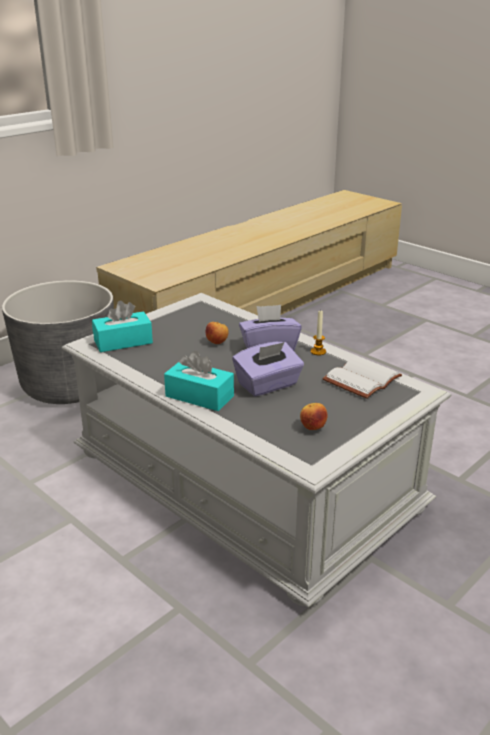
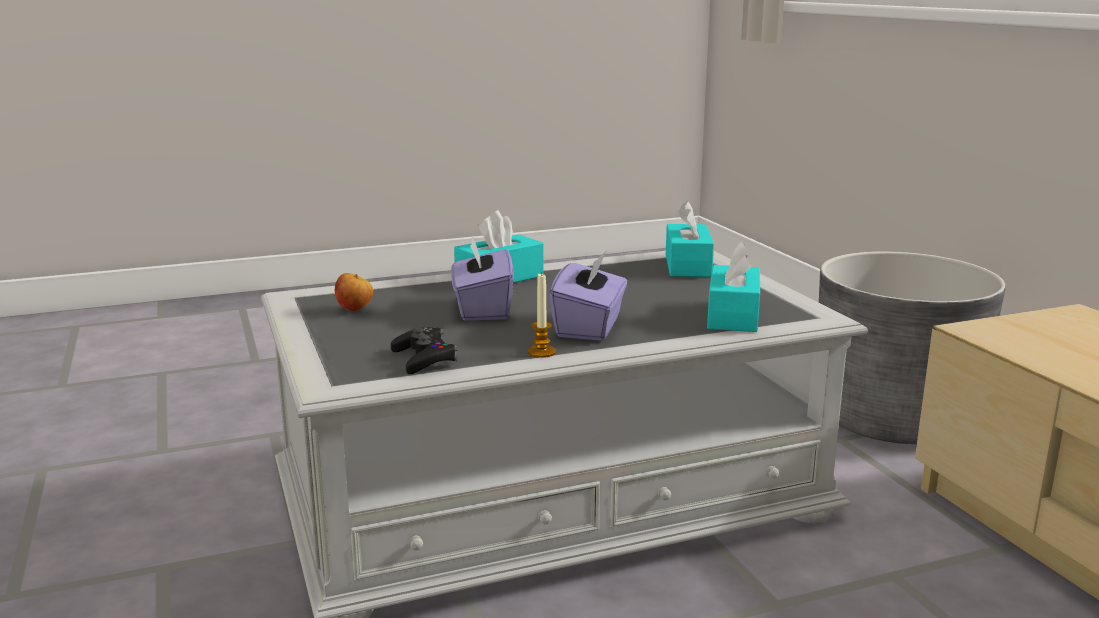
camera: 115 degrees right, 10 degrees down
(216, 318) = (733, 315): none -> turquoise tissue box
(217, 343) = (639, 304): apple -> none
(361, 378) = (424, 358): white book -> black game controller

